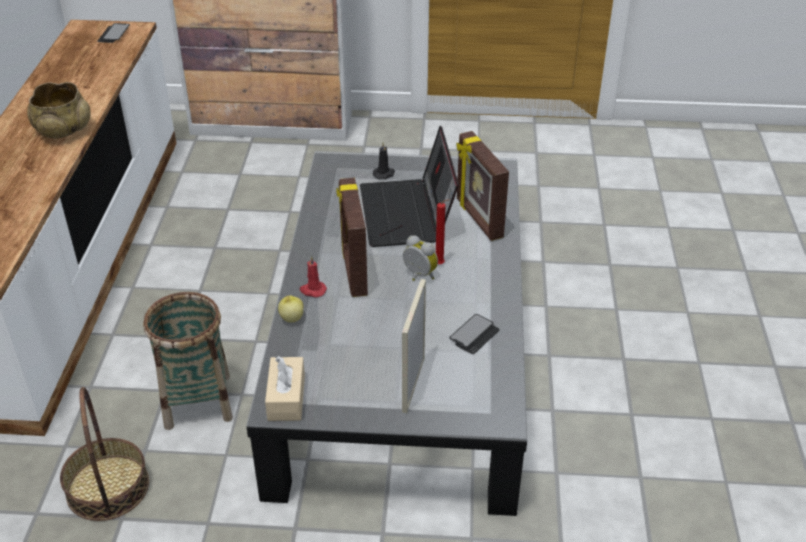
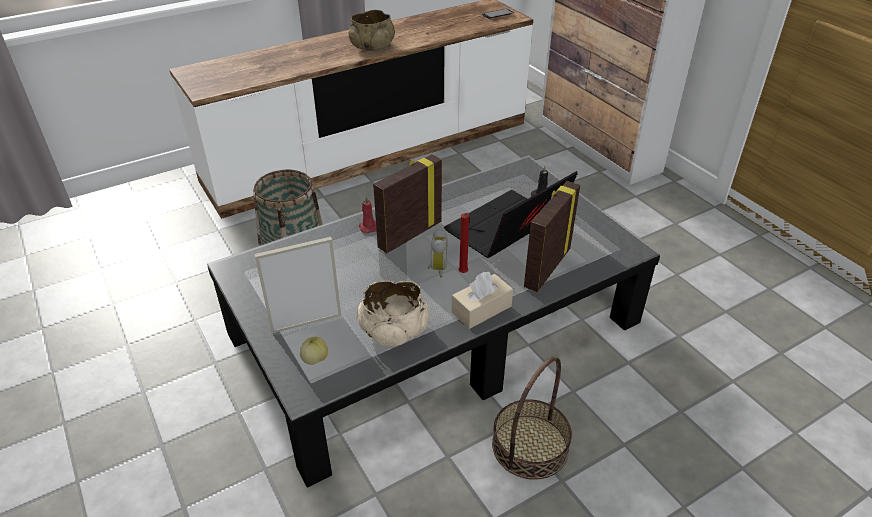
camera: 55 degrees right, 0 degrees up
(108, 487) = (197, 263): basket -> basket (530, 446)
(286, 397) = (245, 267): beige tissue box -> beige tissue box (481, 309)
(291, 318) = (329, 231): apple -> apple (315, 359)
(474, 335) = (394, 330): phone -> beige bowl

